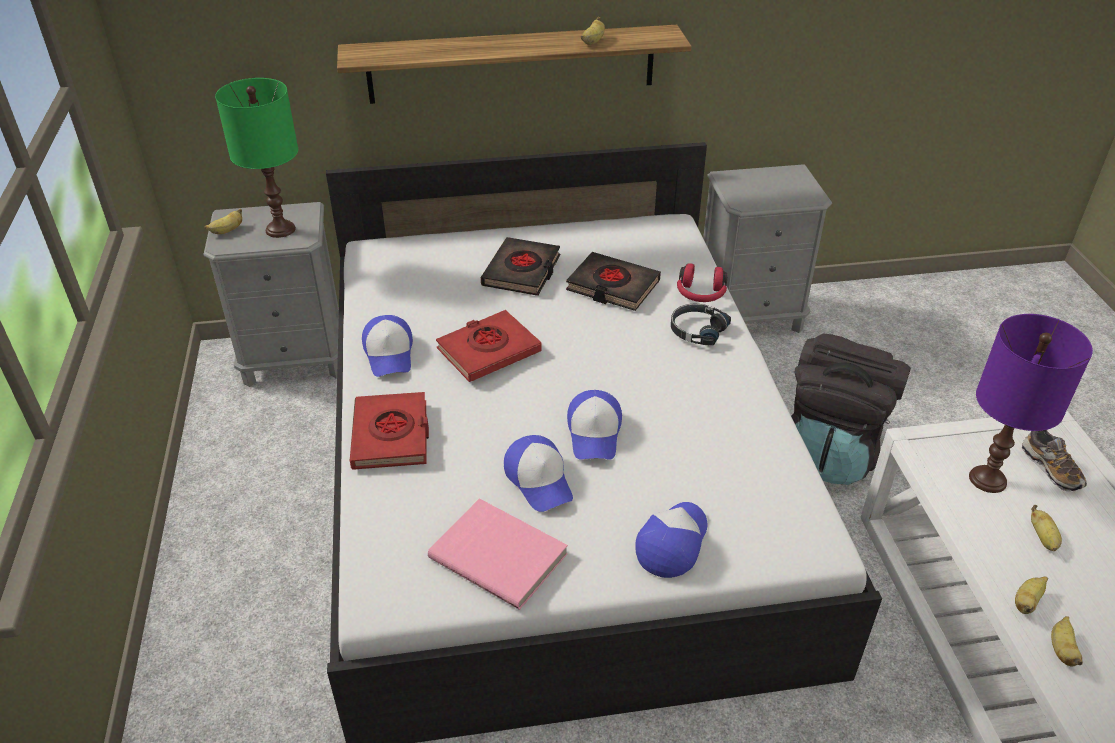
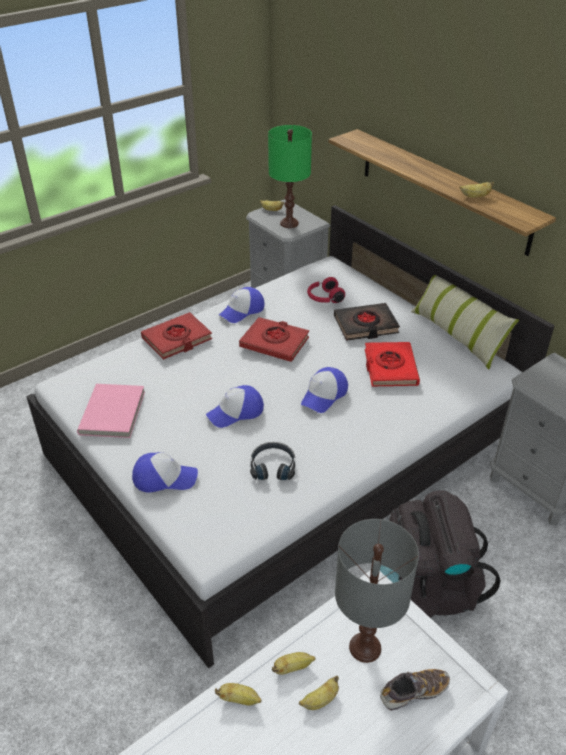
camera: 60 degrees right, 0 degrees up
(539, 480) = (180, 405): cap -> cap (324, 395)
(597, 222) = (457, 335): none -> pillow
(612, 286) = (390, 368): black book -> red book
(697, 330) = (380, 422): black headphones -> black headphones (273, 466)
(700, 294) = (424, 411): red headphones -> red headphones (324, 298)
(987, 479) = (364, 647): purple table lamp -> grey table lamp
(1051, 468) = (413, 692): shoe -> shoe turned 150 degrees counterclockwise
(1061, 649) = (202, 732): banana -> banana (292, 668)

